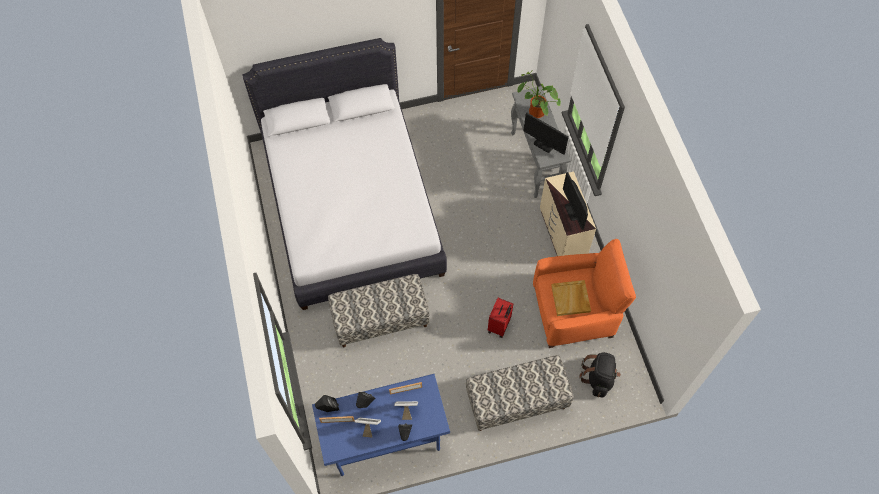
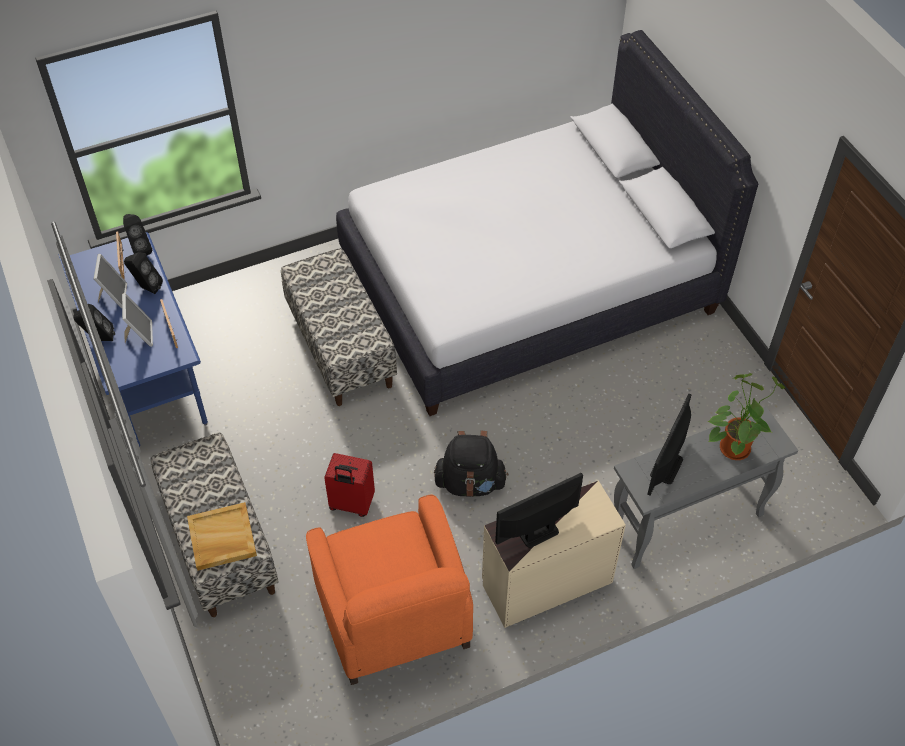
camera: 80 degrees right, 10 degrees down
(571, 299) = (374, 561): beige tray -> beige tray (221, 538)
(598, 378) = (270, 666): black backpack -> black backpack (470, 483)

